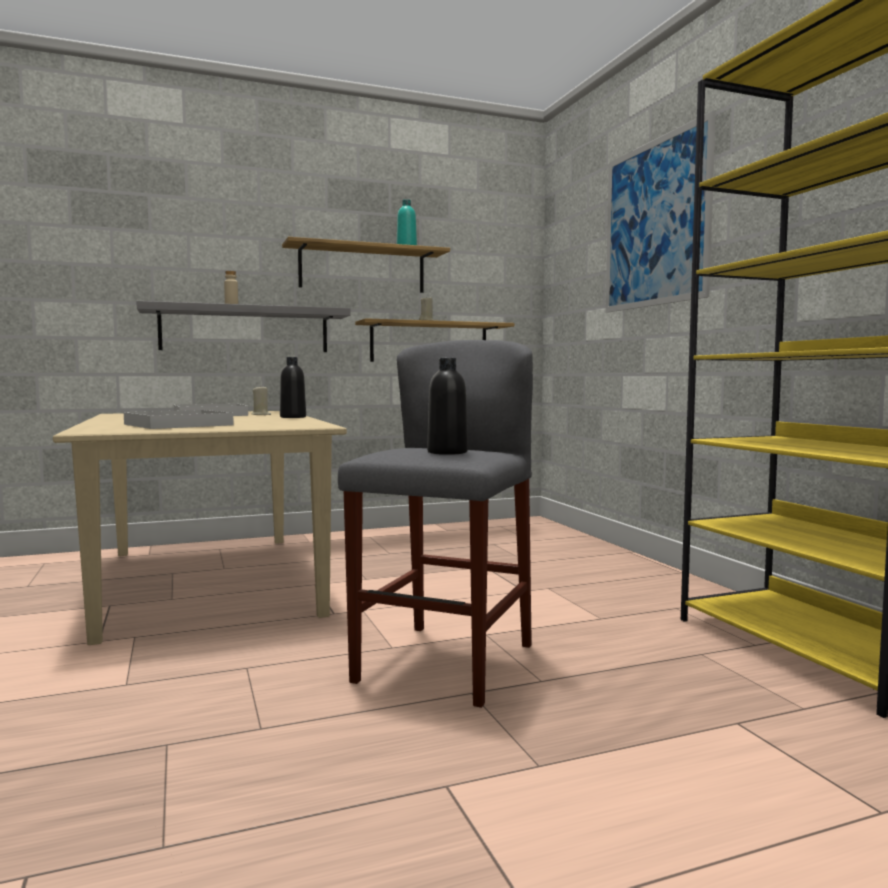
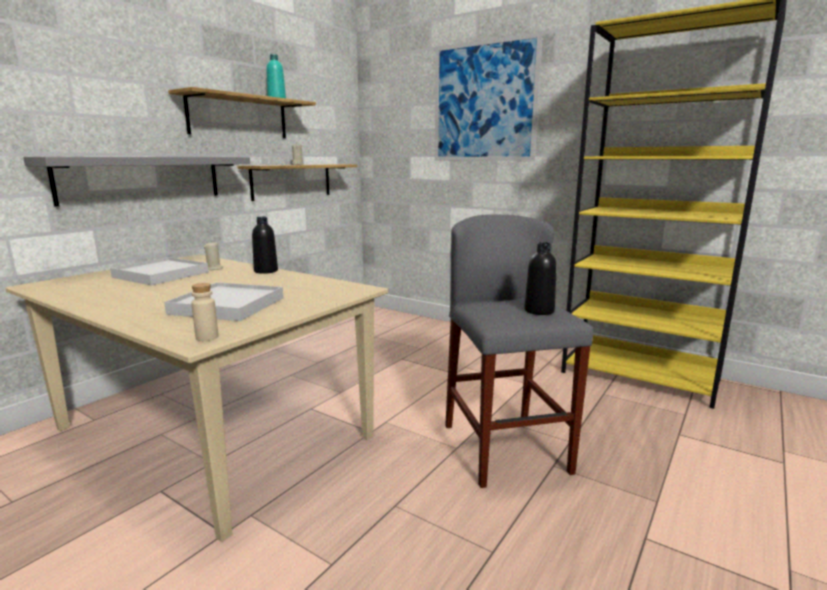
camera: 35 degrees left, 10 degrees up
(231, 305) = (139, 156): beige bottle -> beige bottle (207, 337)

